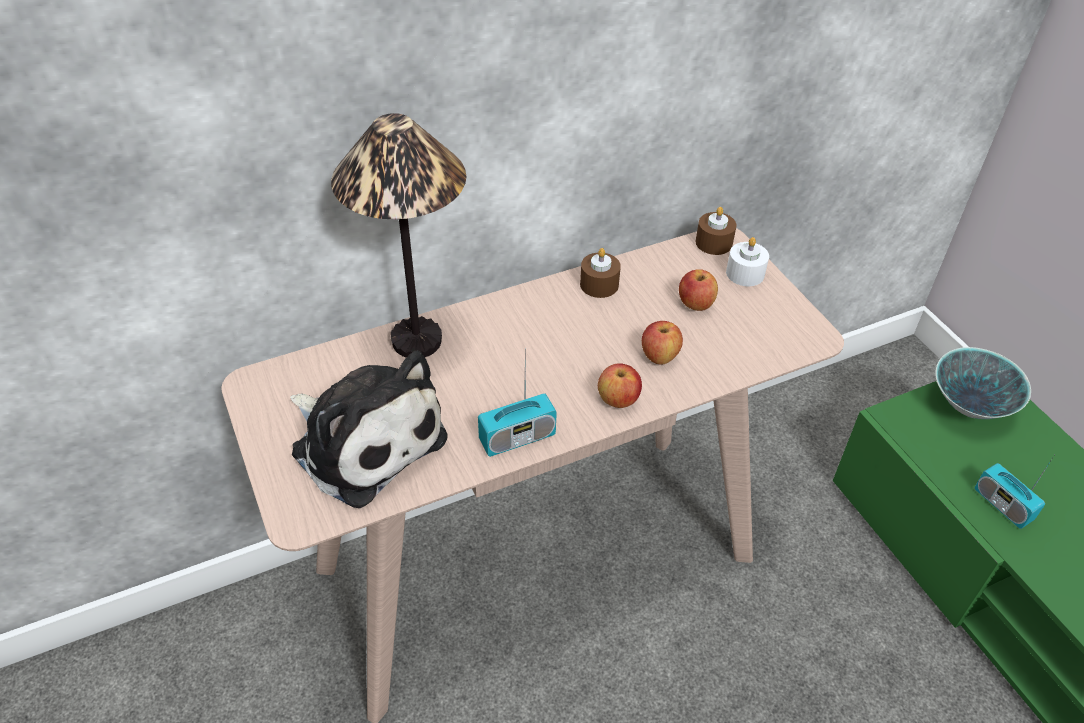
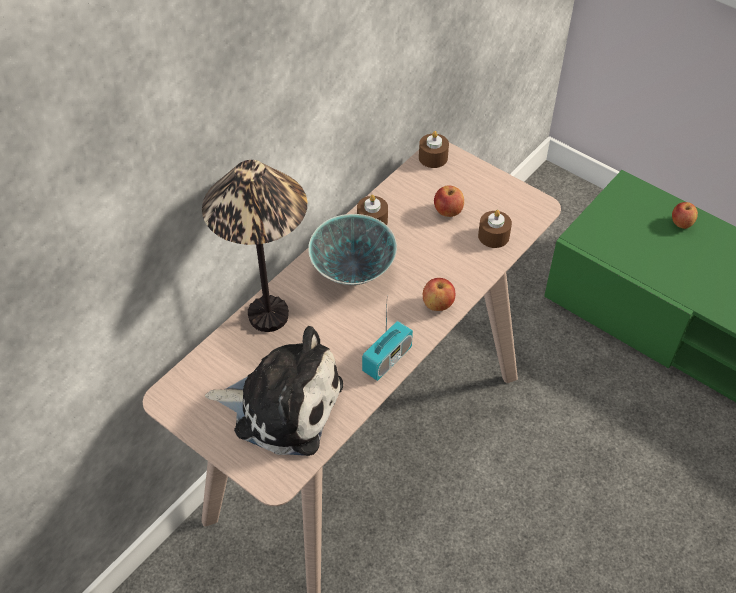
camera: 25 degrees left, 5 degrees up
(659, 356) = (446, 261): apple -> apple (681, 223)
(735, 349) = (493, 236): none -> brown candle
(745, 273) = (468, 174): white candle -> none
(969, 406) = (625, 208): bowl -> bowl (353, 271)
(1002, 505) = (676, 273): radio -> none

